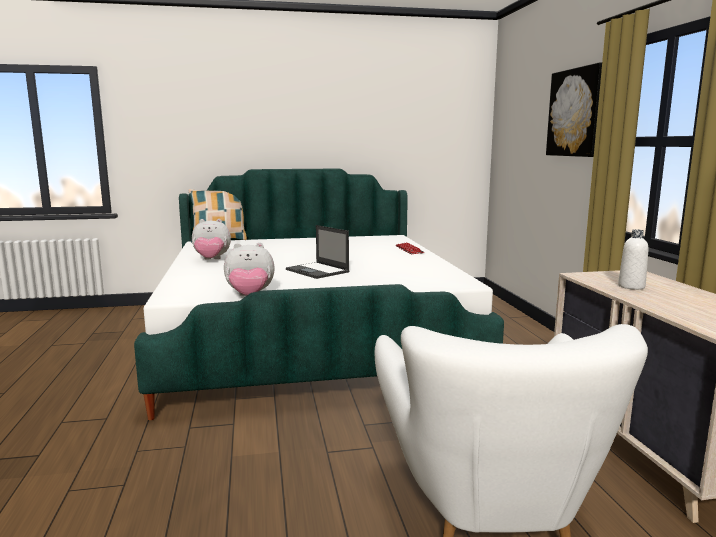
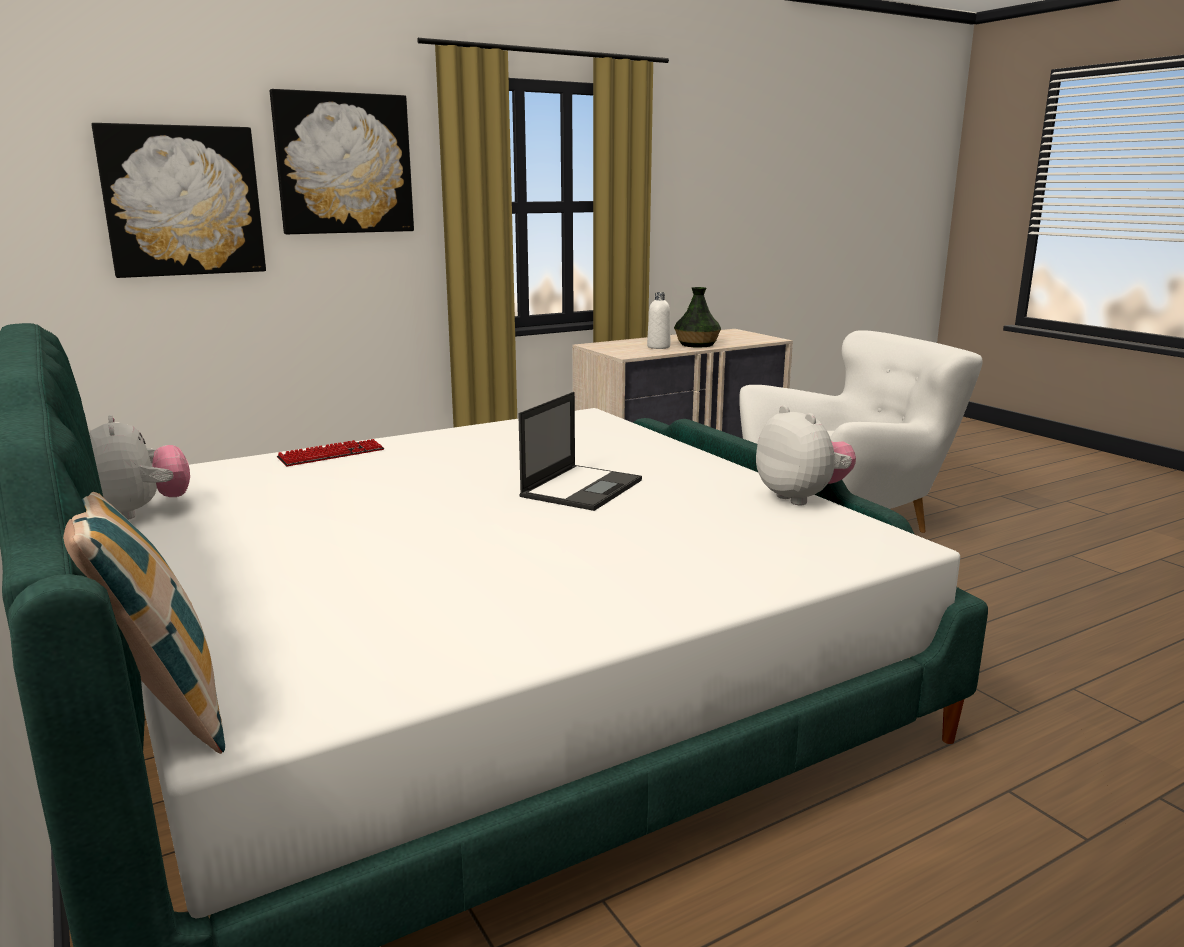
camera: 110 degrees left, 5 degrees up
(211, 260) = (551, 605): plush toy -> plush toy (141, 512)
(527, 136) = (183, 201): none -> picture
(654, 299) = (696, 344): none -> vase

